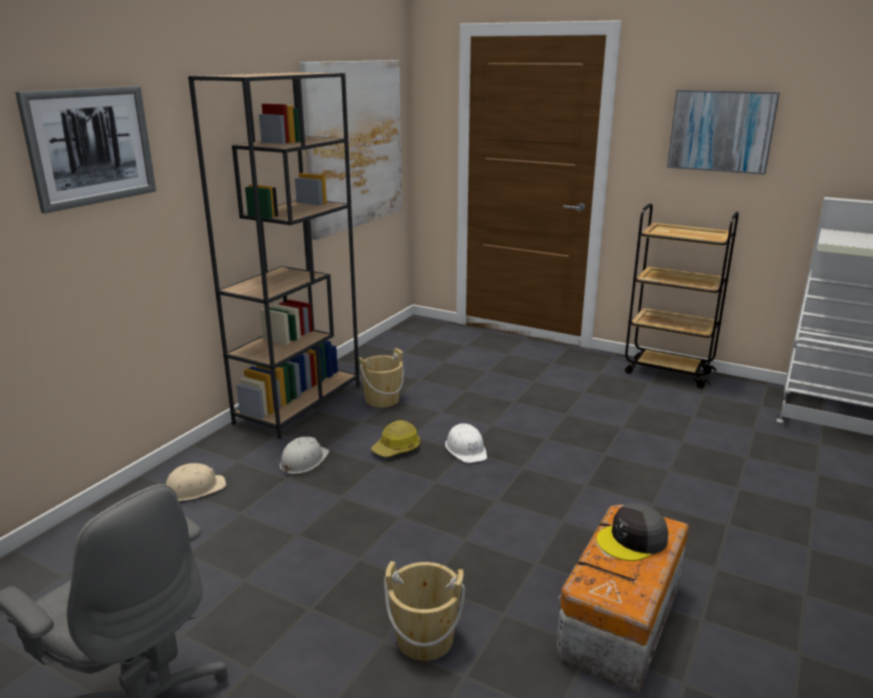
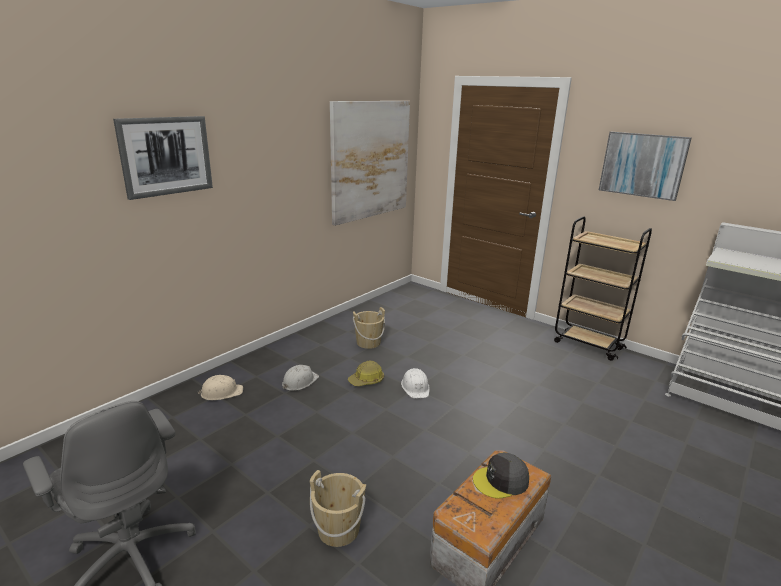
camera: 10 degrees right, 0 degrees up
(299, 403) = (310, 339): bookcase -> none

